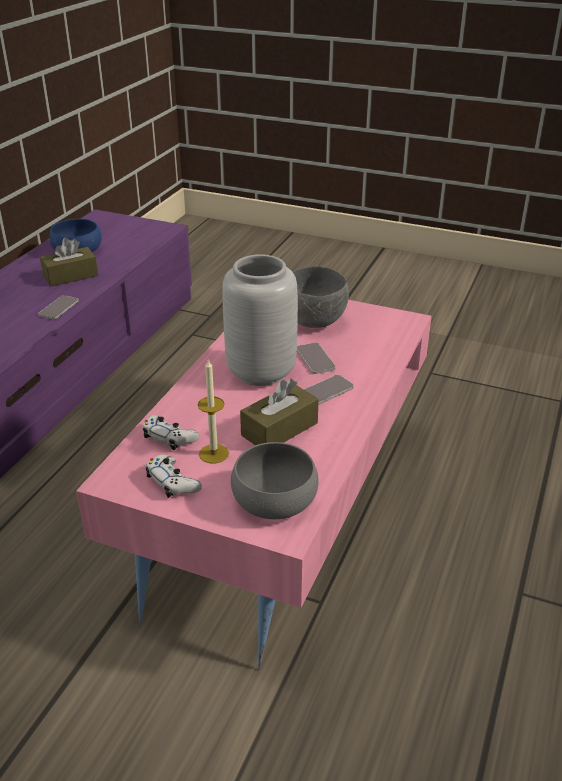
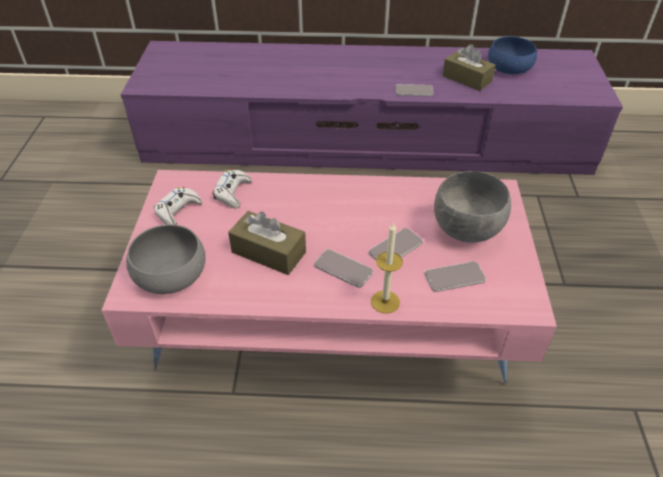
camera: 70 degrees right, 10 degrees up
(214, 453) = (220, 223): candle -> candle (385, 302)
(259, 372) = (352, 216): grey vase -> none
(364, 341) = (454, 277): none -> phone

